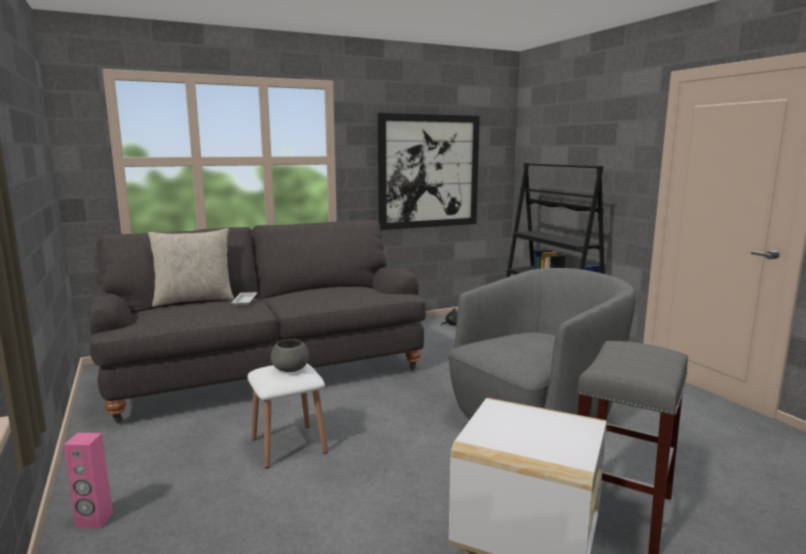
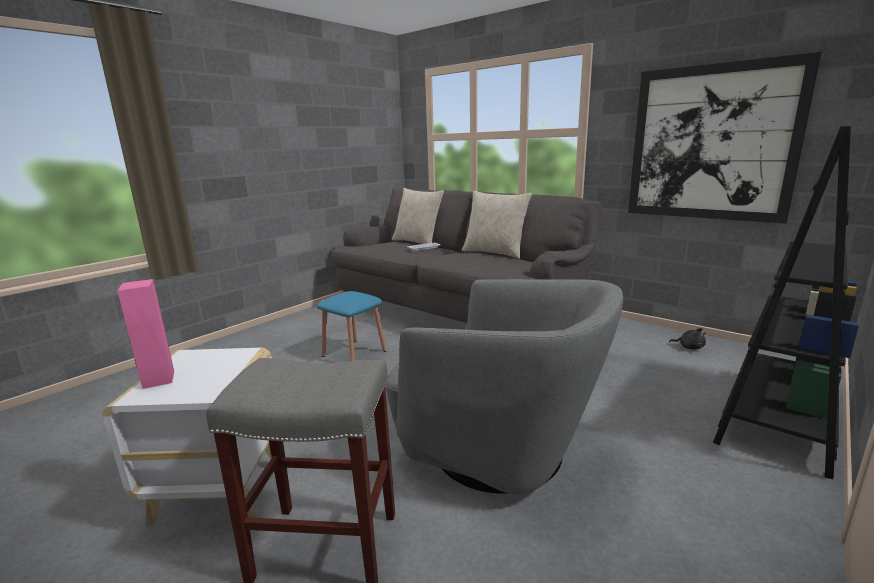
camera: 65 degrees right, 5 degrees up
(94, 520) = (253, 336): pink speaker -> pink speaker (158, 379)
(288, 445) = (354, 353): white stool -> blue stool
(290, 369) = (349, 297): grey bowl -> none
(317, 286) = (495, 252): none -> beige pillow

